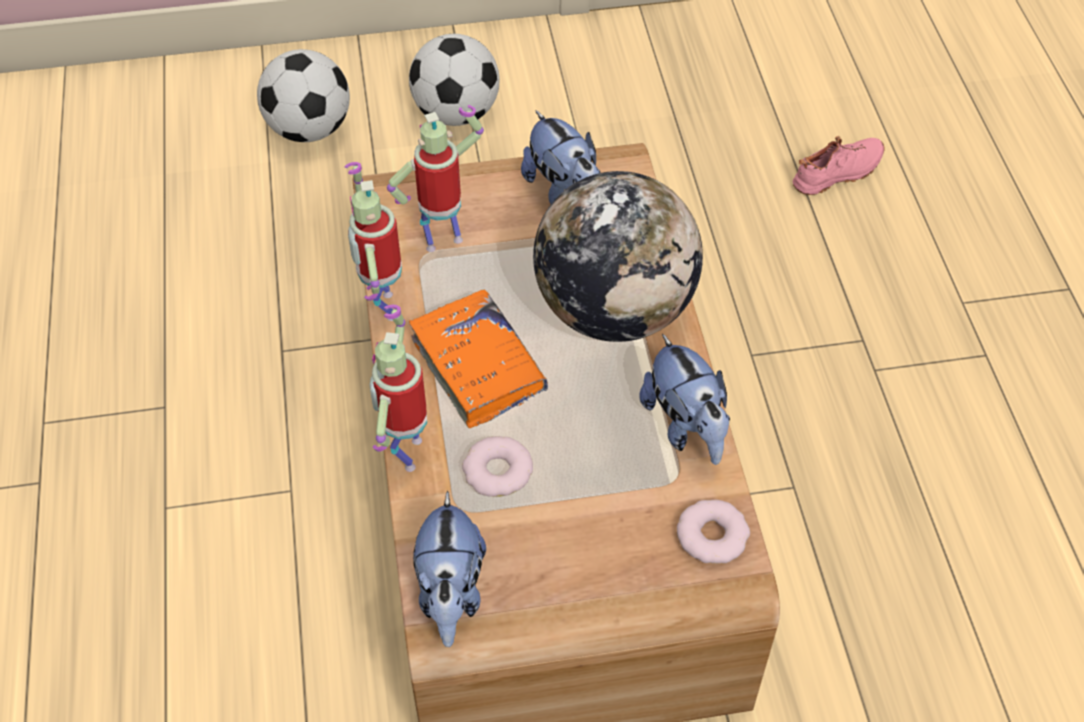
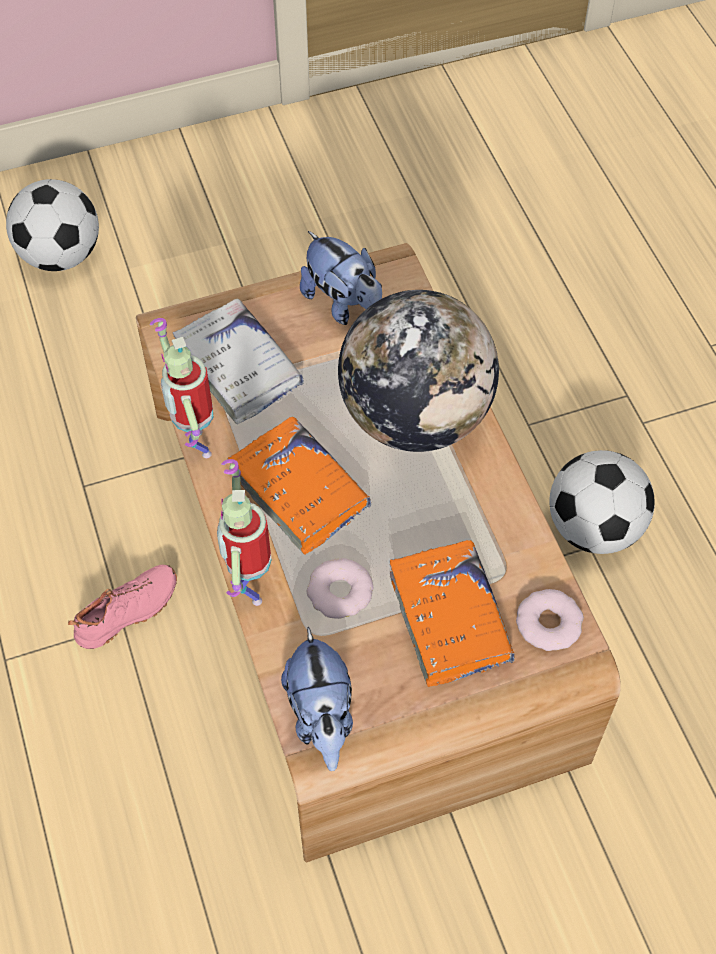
camera: 10 degrees left, 5 degrees up
(443, 239) = (239, 368): toy robot -> white book
(456, 113) = (202, 220): football -> football (594, 528)
(607, 515) = (449, 619): none -> orange book
(686, 426) = (504, 521): plush toy -> none
(838, 174) = (576, 234): pink shoe -> pink shoe (129, 613)

